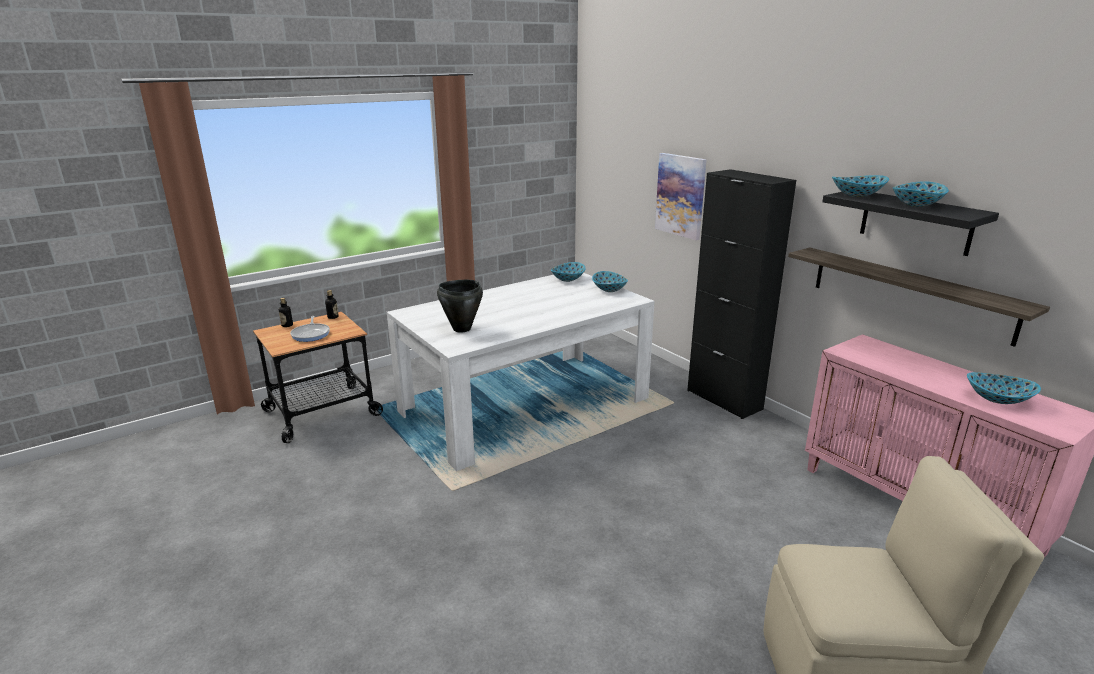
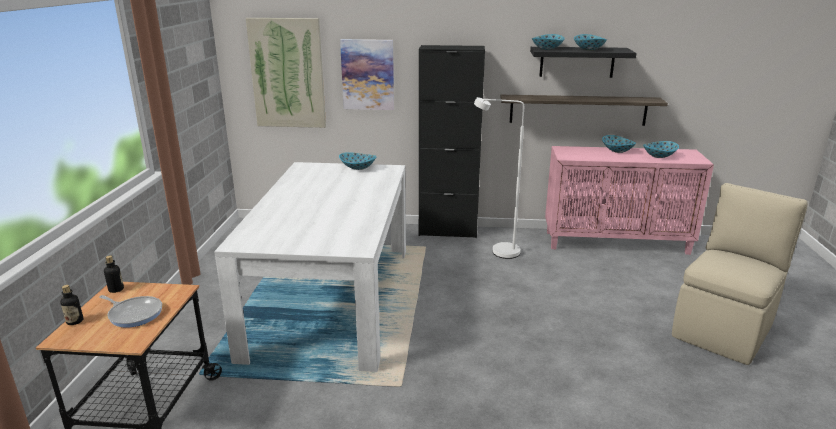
camera: 50 degrees left, 0 degrees up
(461, 329) = (325, 235): black cooking pot -> none
(567, 279) = (308, 170): bowl -> bowl (617, 151)
(619, 182) = (287, 73): none -> picture
(738, 441) = (498, 251): none -> white floor lamp

